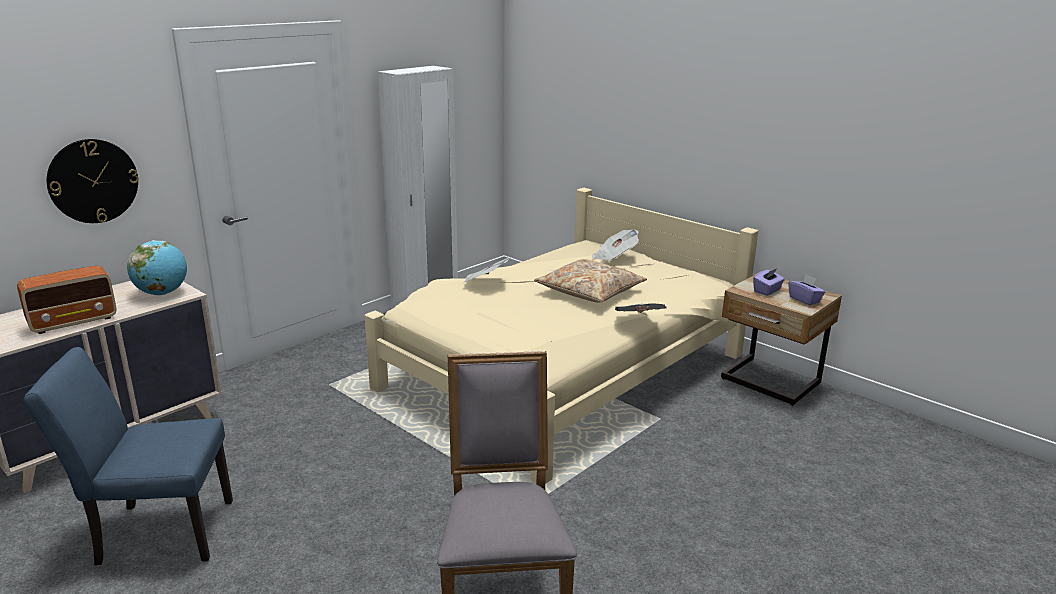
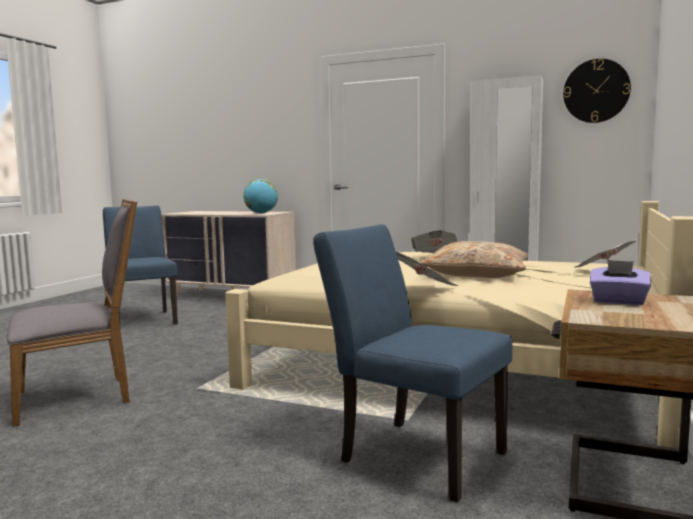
camera: 70 degrees right, 15 degrees down
(74, 321) = (212, 213): radio -> none
(93, 181) = (267, 147): wall clock -> wall clock (596, 91)
(713, 430) = (412, 453): none -> blue chair
(804, 300) = (632, 317): purple tissue box -> none

